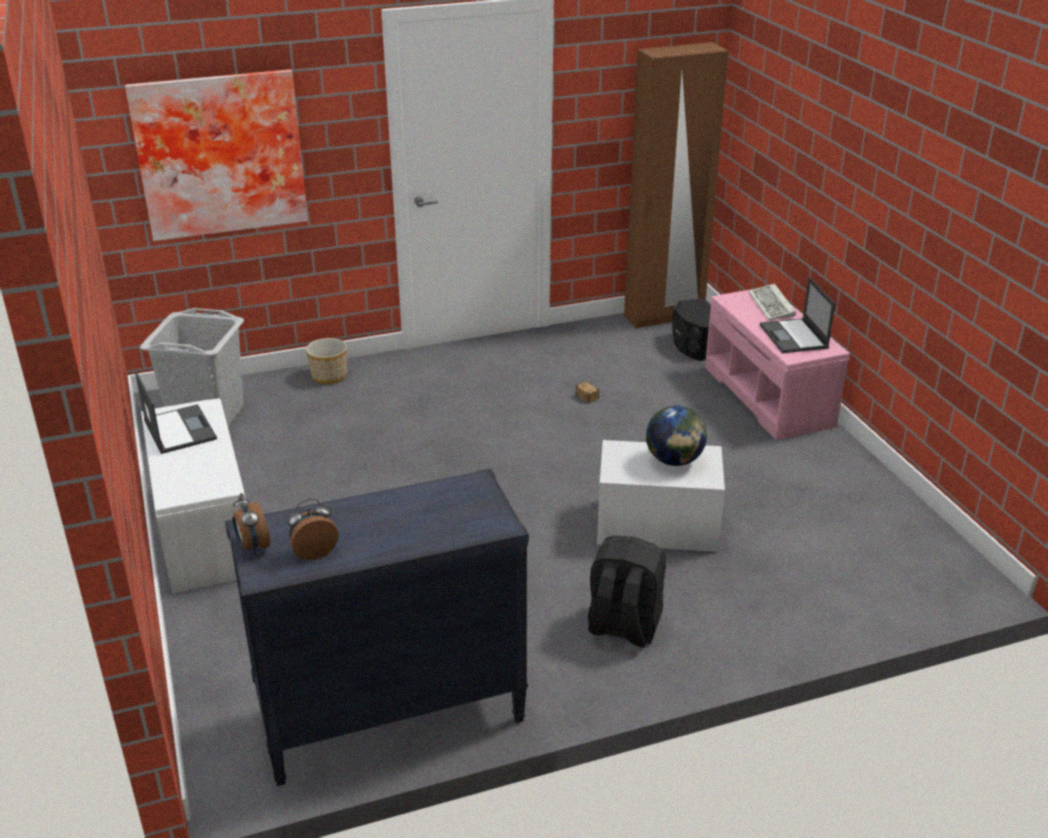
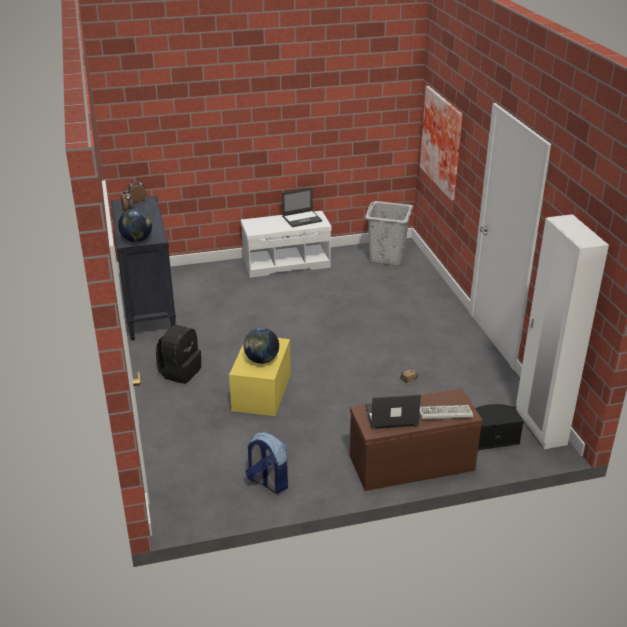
camera: 95 degrees right, 0 degrees up
(329, 376) = (432, 289): planter -> none
(484, 511) = (137, 240): none -> globe
(657, 525) = (261, 392): white storage box -> yellow storage box
(664, 316) = (540, 427): brown wardrobe -> white wardrobe
(770, 396) = (411, 464): pink bench -> brown bench
(863, 502) = (267, 482): none -> backpack

